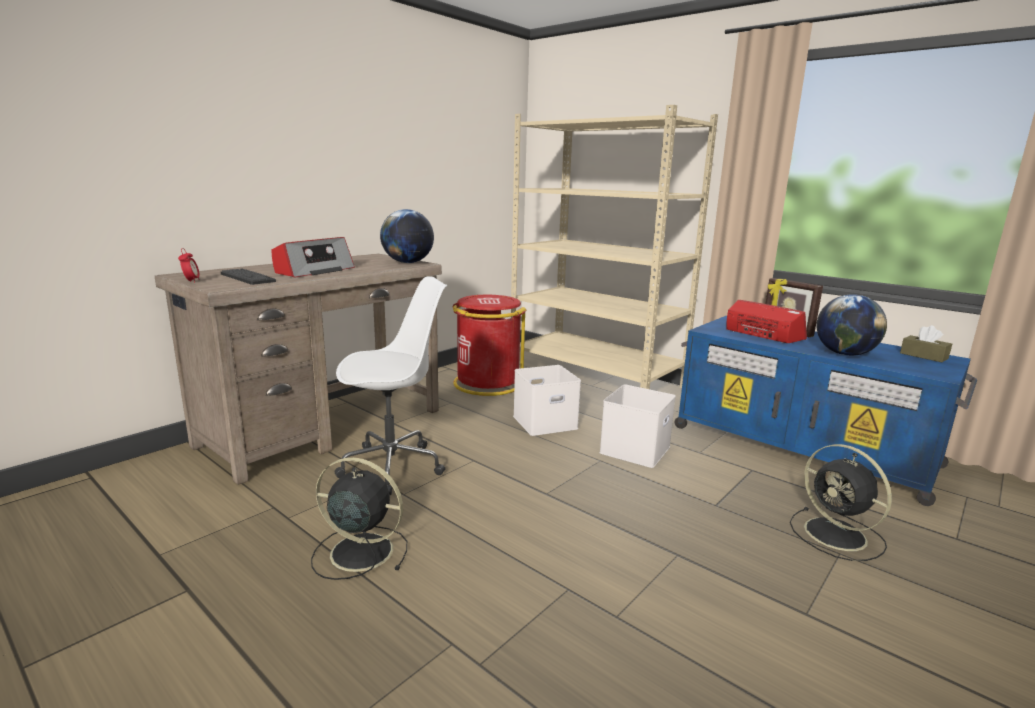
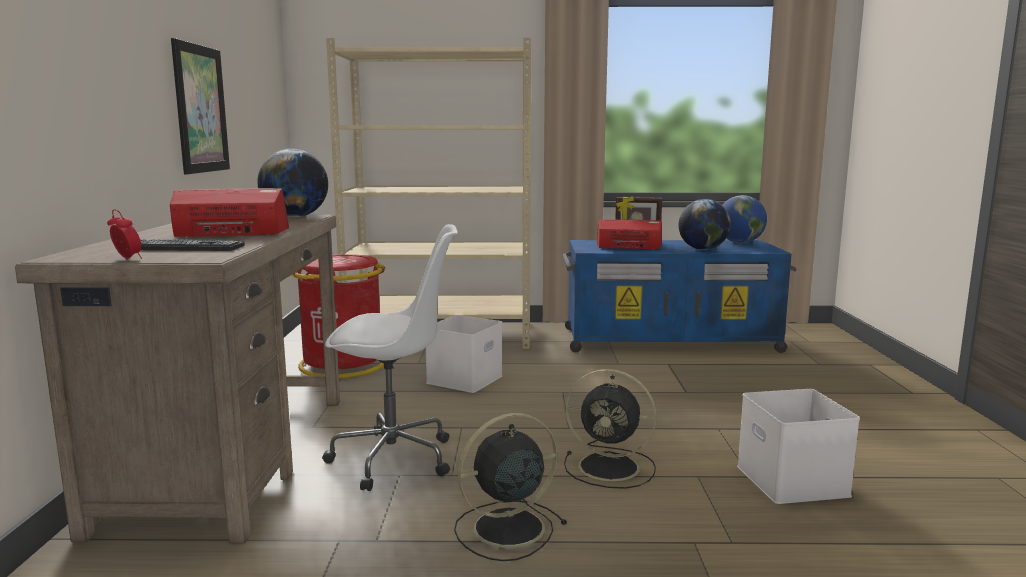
camera: 40 degrees left, 5 degrees down
(314, 271) = (230, 233): radio -> radio turned 90 degrees counterclockwise
(390, 175) = (201, 109): none -> picture
(394, 466) = (396, 459): white office chair -> white office chair turned 60 degrees clockwise
(636, 450) = (574, 376): white storage box -> white storage box (794, 481)
(837, 535) = (772, 384): black fan -> black fan (611, 467)
(923, 356) = (740, 243): brown tissue box -> globe

